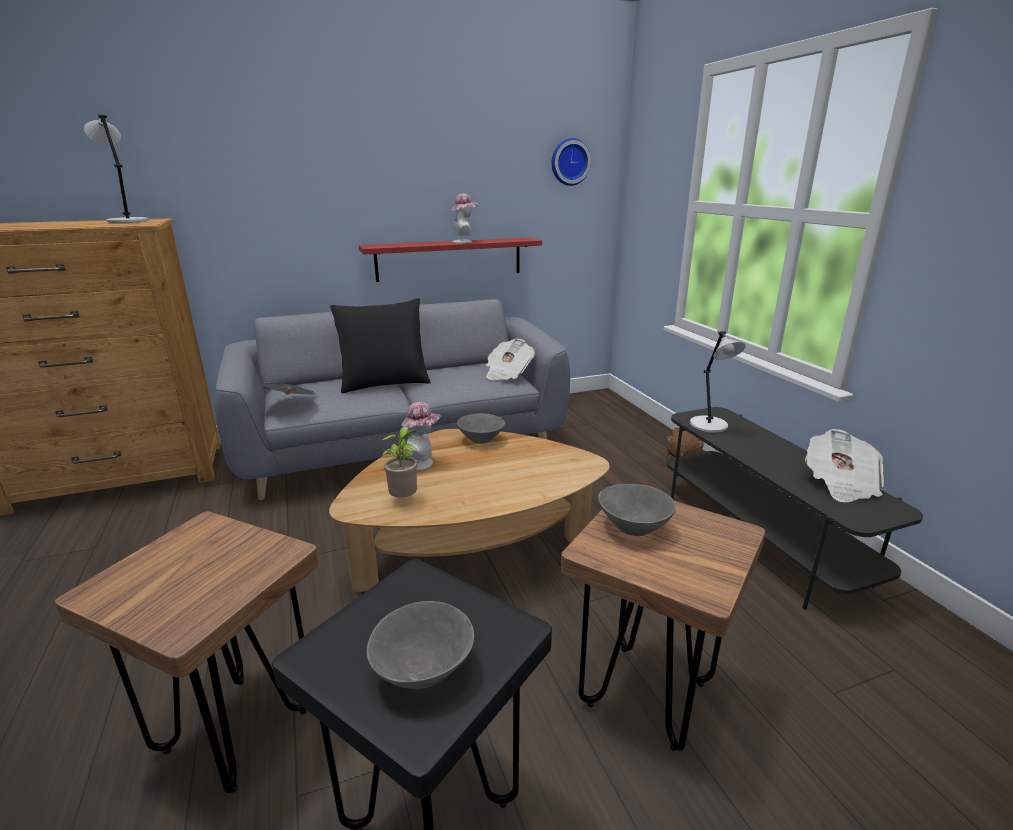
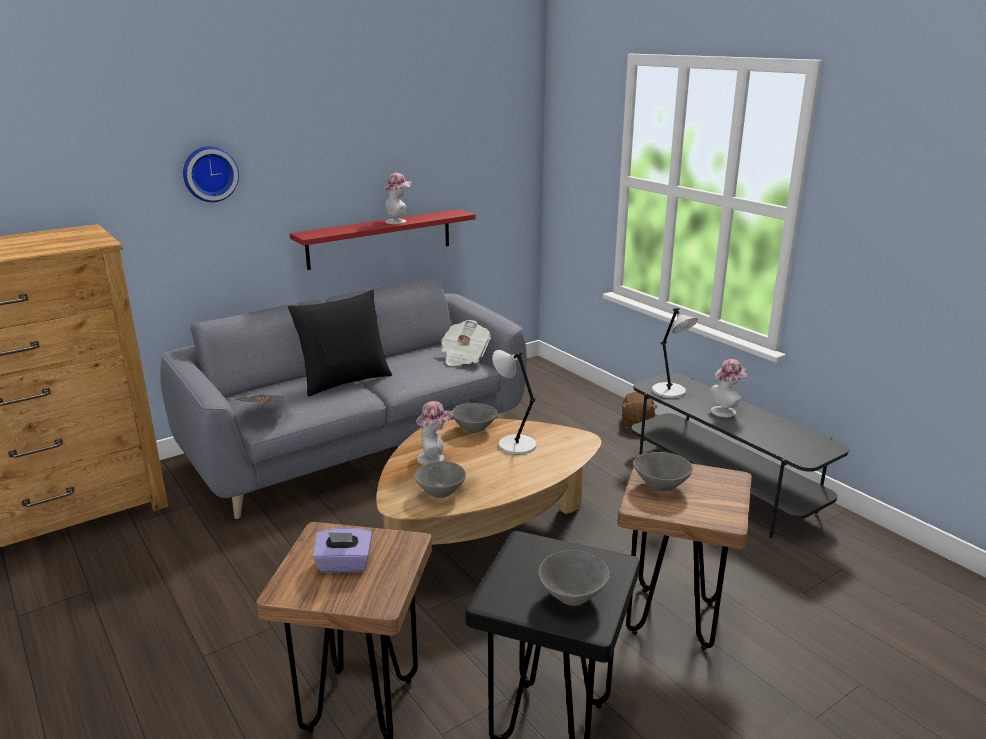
camera: 15 degrees left, 0 degrees up
(127, 221) = (66, 235): grey table lamp -> grey table lamp (515, 445)
(189, 569) = (344, 565): none -> purple tissue box
(405, 499) = (441, 492): potted plant -> grey bowl
(569, 162) = (492, 131): wall clock -> wall clock (209, 173)
(769, 452) = (725, 411): none -> hat
(840, 484) = (786, 432): newspaper -> none

